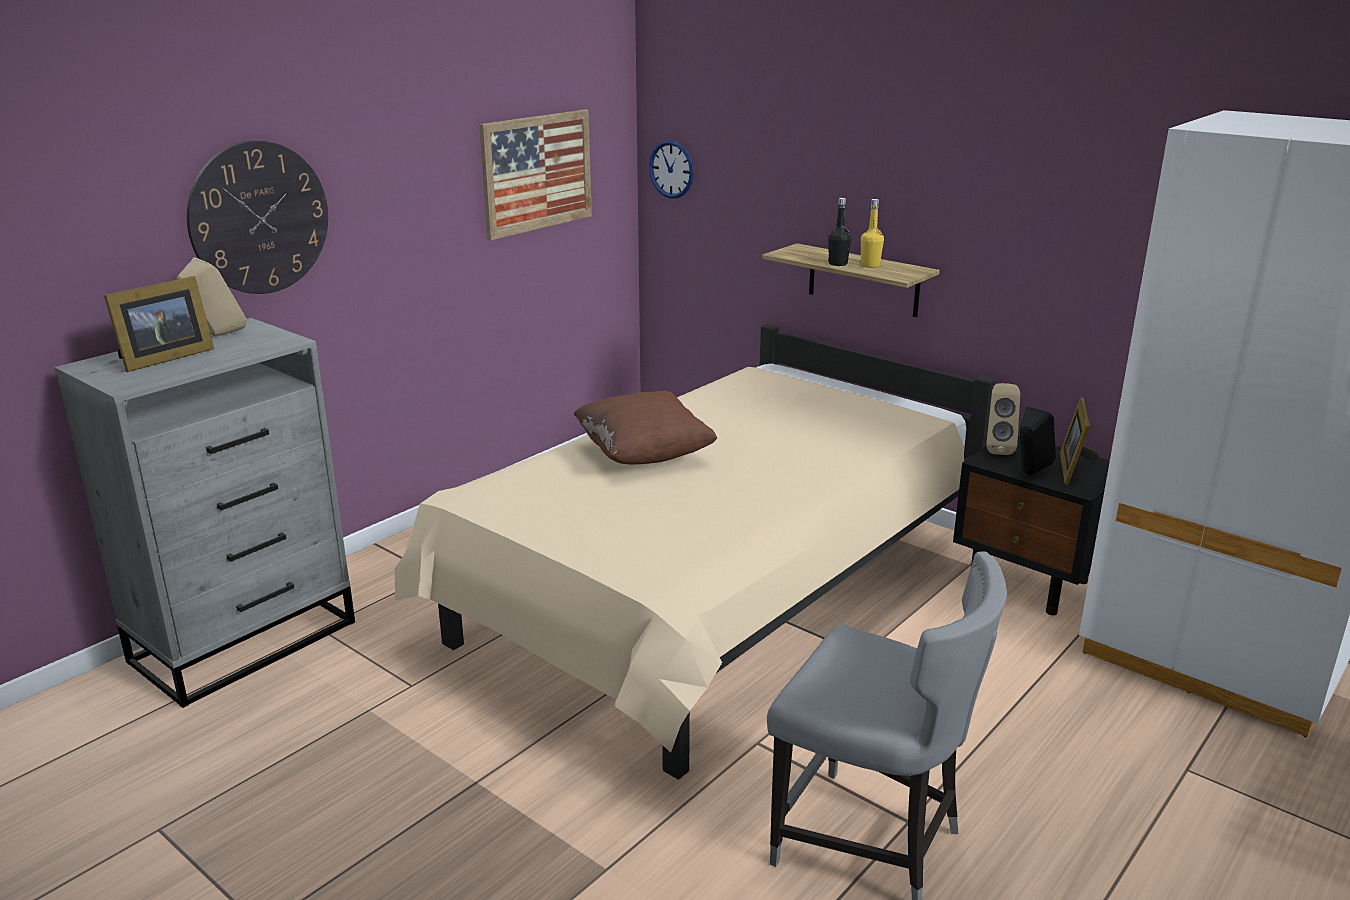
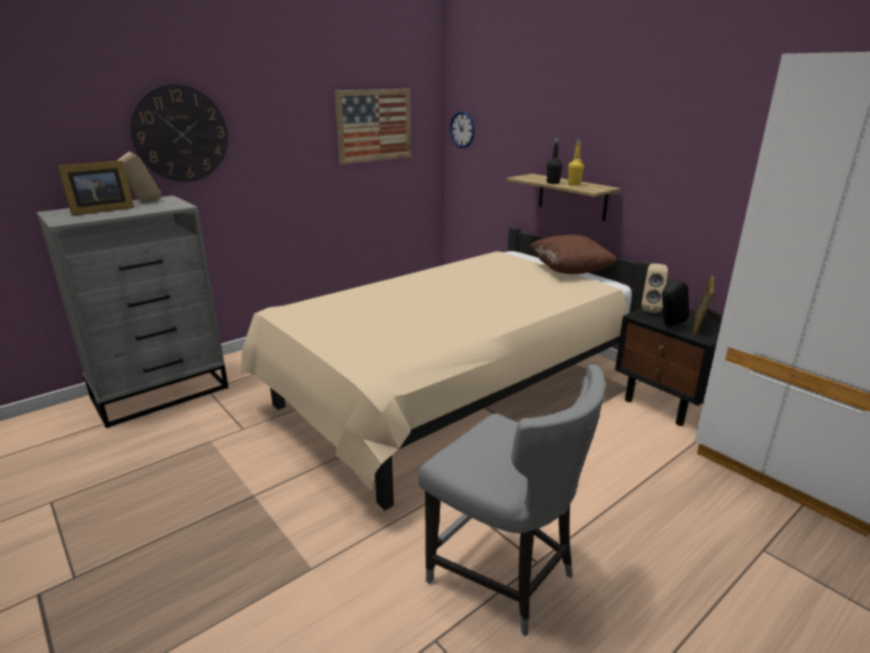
camera: 10 degrees right, 0 degrees up
(644, 454) = (404, 294): brown pillow -> brown pillow (570, 270)

